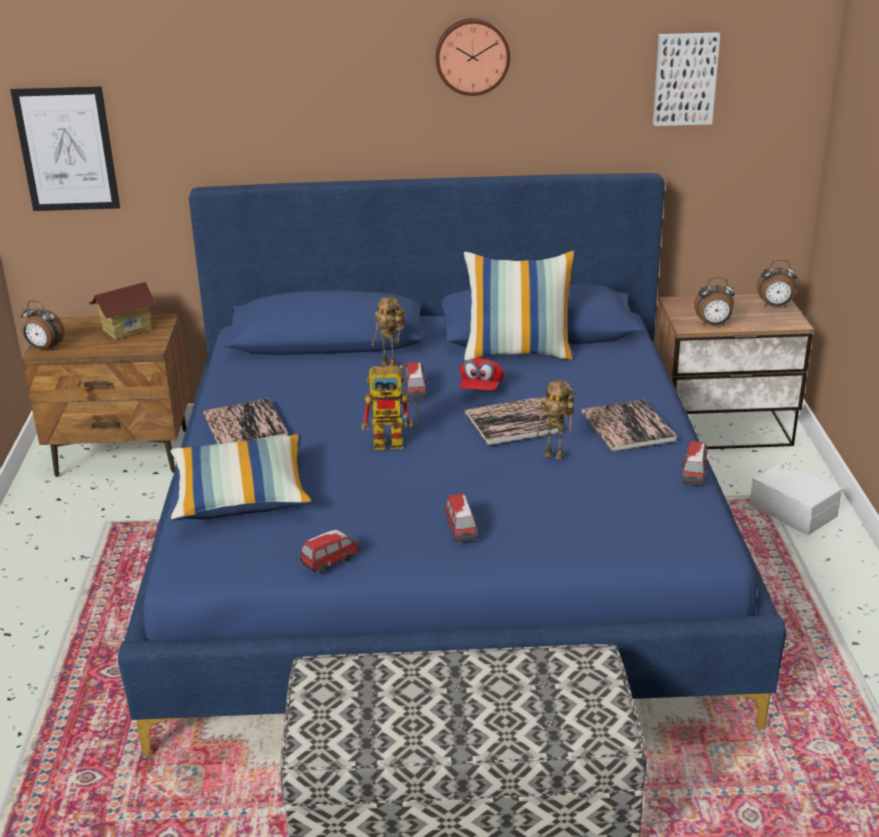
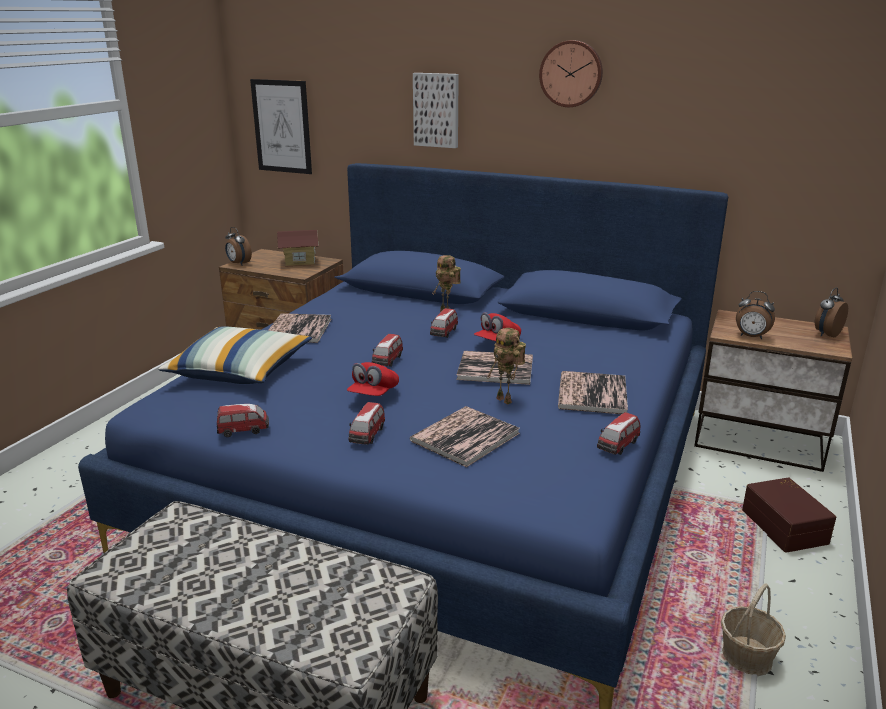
camera: 25 degrees right, 5 degrees down
(395, 441) = (388, 361): toy robot -> toy car
(421, 484) = (373, 394): none -> red cap
(519, 352) = (555, 324): pillow -> none
(555, 505) = (465, 437): none -> book
(684, 78) = (762, 106): picture -> picture (437, 110)
(775, 306) = (826, 334): alarm clock -> alarm clock turned 105 degrees clockwise
(794, 510) = (785, 526): white storage box -> brown storage box
(832, 637) = (747, 657): none -> basket

